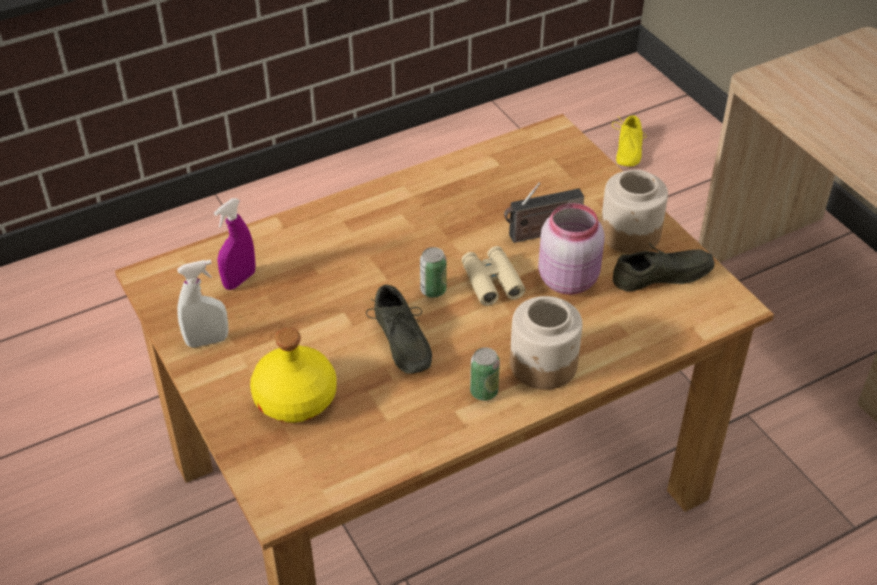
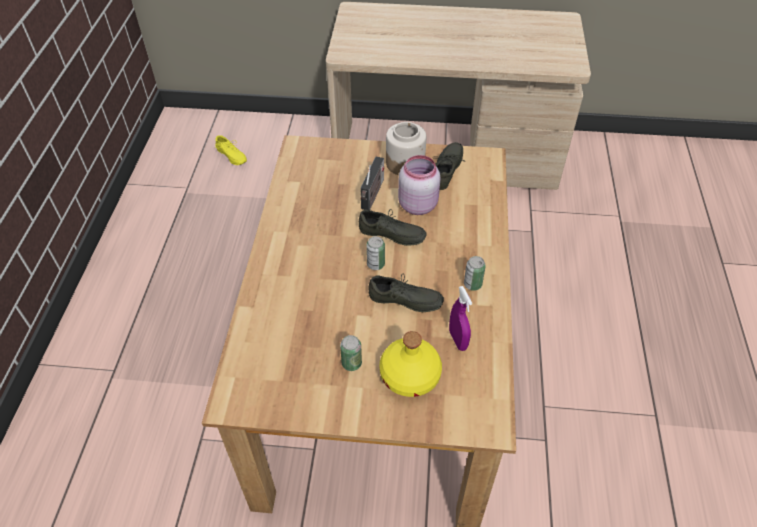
camera: 55 degrees left, 5 degrees up
(207, 341) = (321, 399): white spray bottle -> none
(239, 280) = (280, 354): purple spray bottle -> purple spray bottle (458, 340)
(272, 341) = (351, 363): none -> can
(491, 281) = (391, 236): beige binoculars -> grey shoe
(543, 365) = (472, 249): jar -> none

